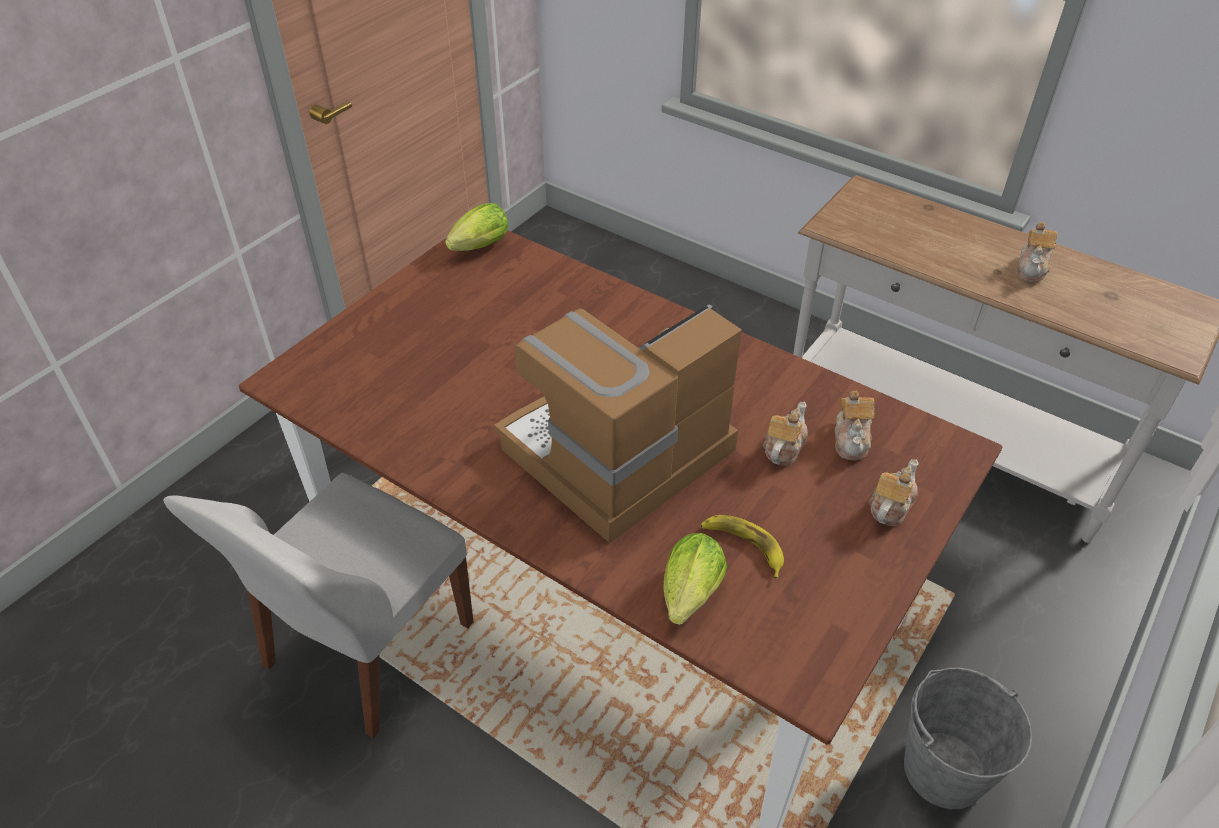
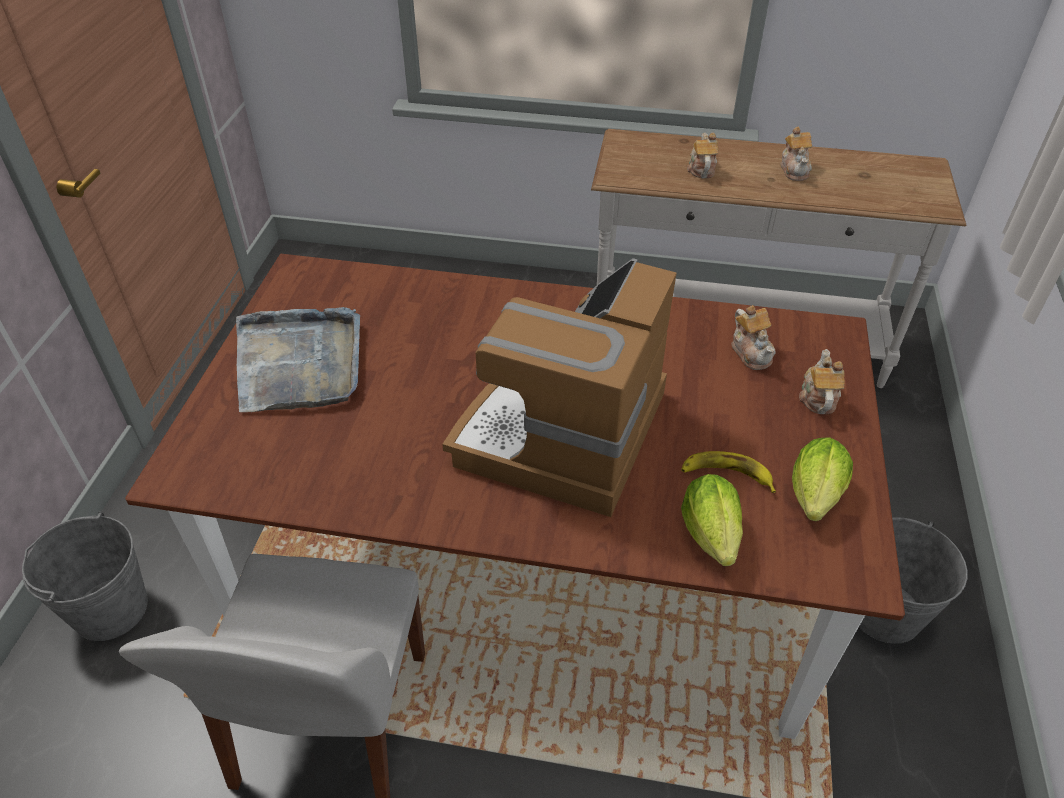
camera: 25 degrees left, 0 degrees up
(250, 484) = (110, 609): none -> grey bucket
(432, 317) = (299, 363): none -> grey tray
(477, 248) = (302, 283): lettuce -> lettuce (814, 499)
(783, 448) = (701, 378): teapot -> teapot (701, 169)

